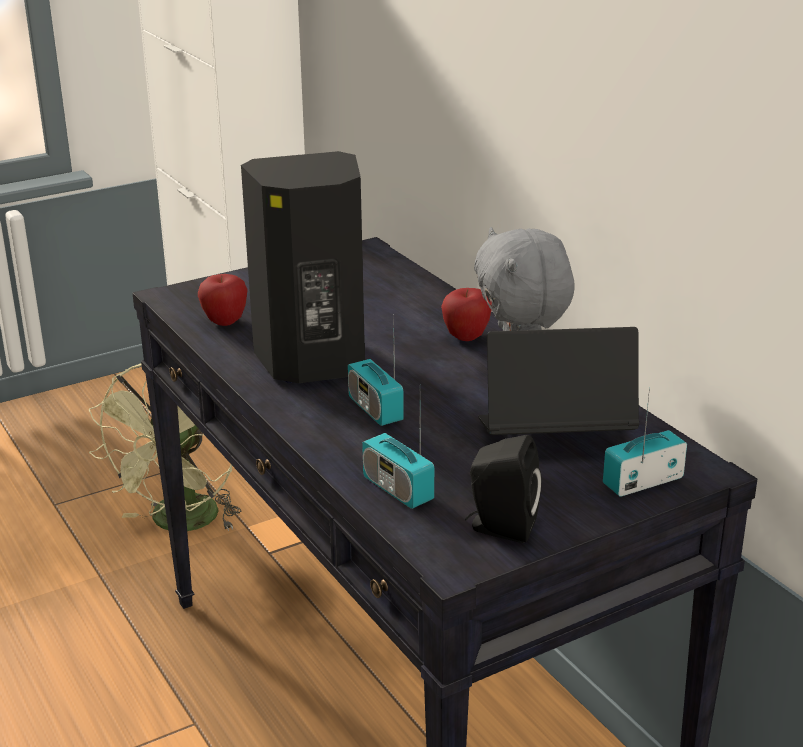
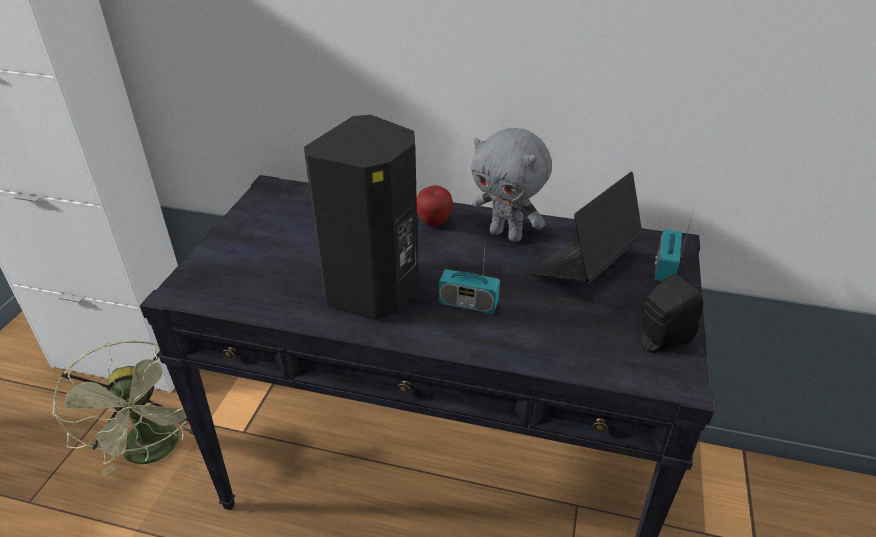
camera: 45 degrees left, 10 degrees up
(225, 322) = (260, 292): apple -> none
(397, 489) = (573, 353): radio -> none

